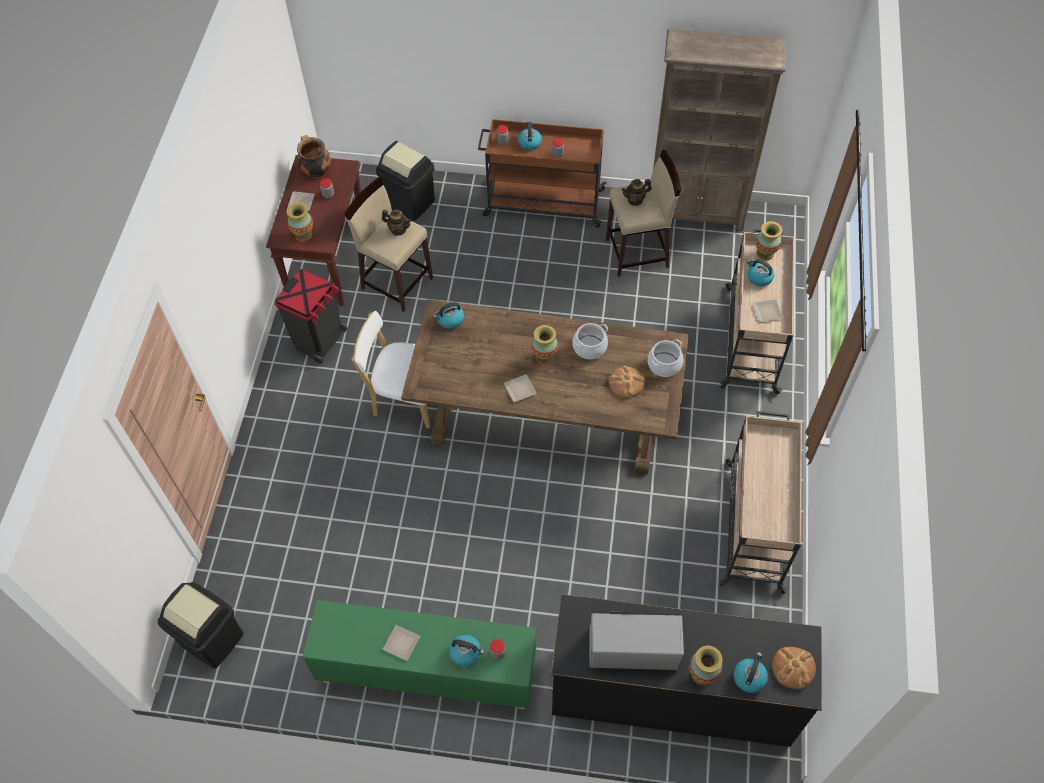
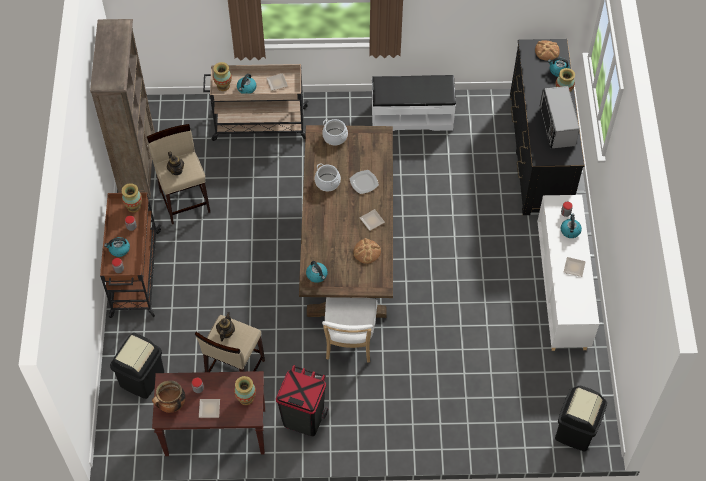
camera: 100 degrees left, 0 degrees up
(427, 671) = (562, 289): green cabinet -> white cabinet
(544, 356) = (340, 209): vase -> vase (134, 206)
(583, 388) = (363, 182): none -> plate
(626, 383) = (354, 157): bread -> bread (367, 252)
(753, 524) = (412, 116): beige cart -> white bench

